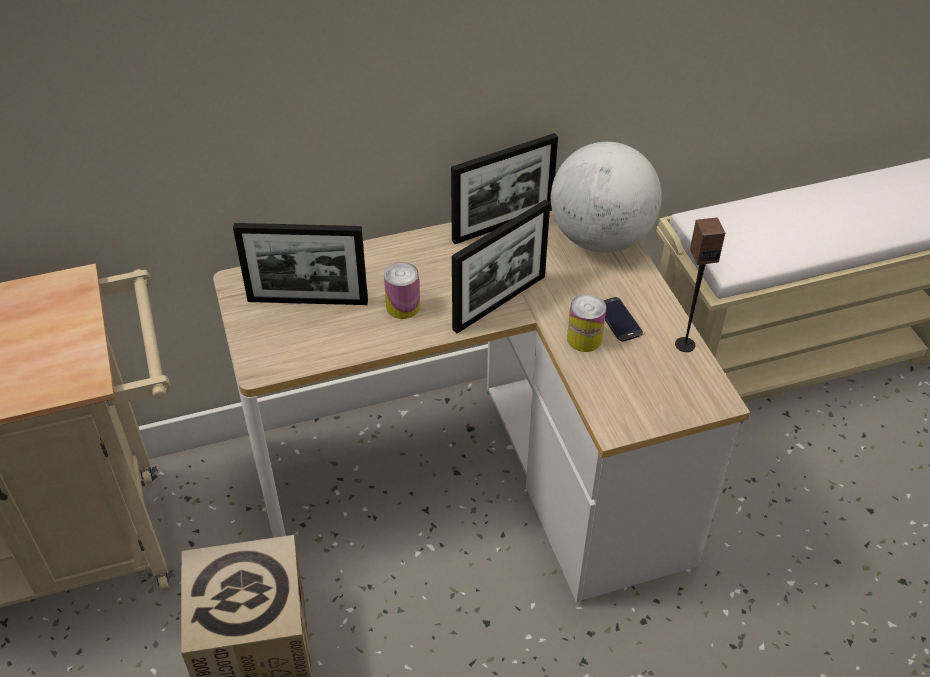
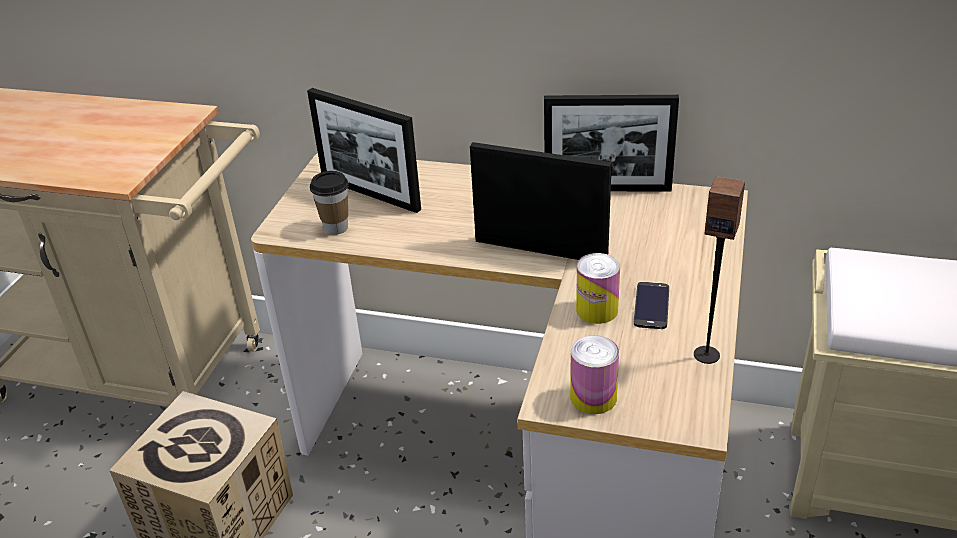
camera: 35 degrees right, 10 degrees down
(309, 346) = (336, 227): none -> cup
(403, 306) = (446, 224): can -> can (593, 397)
(499, 303) = (540, 250): picture frame -> picture frame turned 150 degrees counterclockwise
(600, 238) = (701, 229): globe -> none

